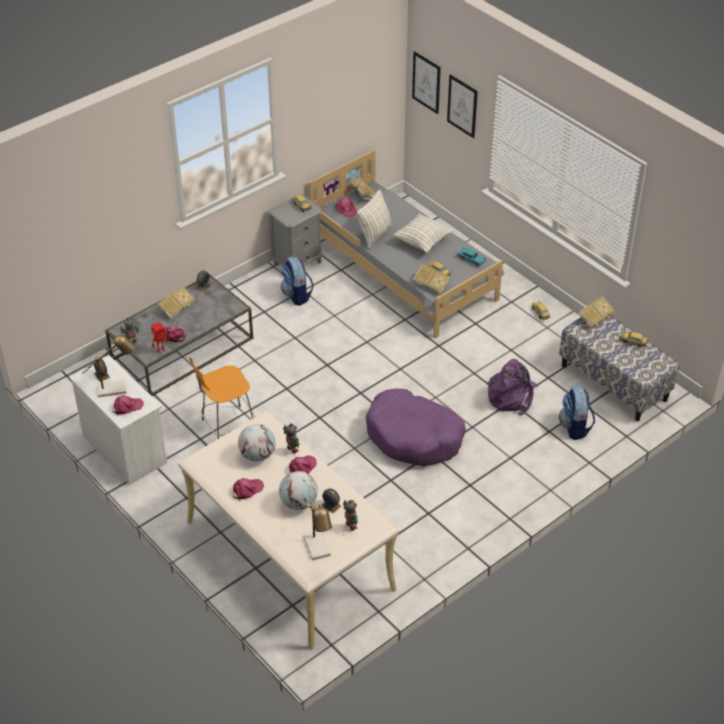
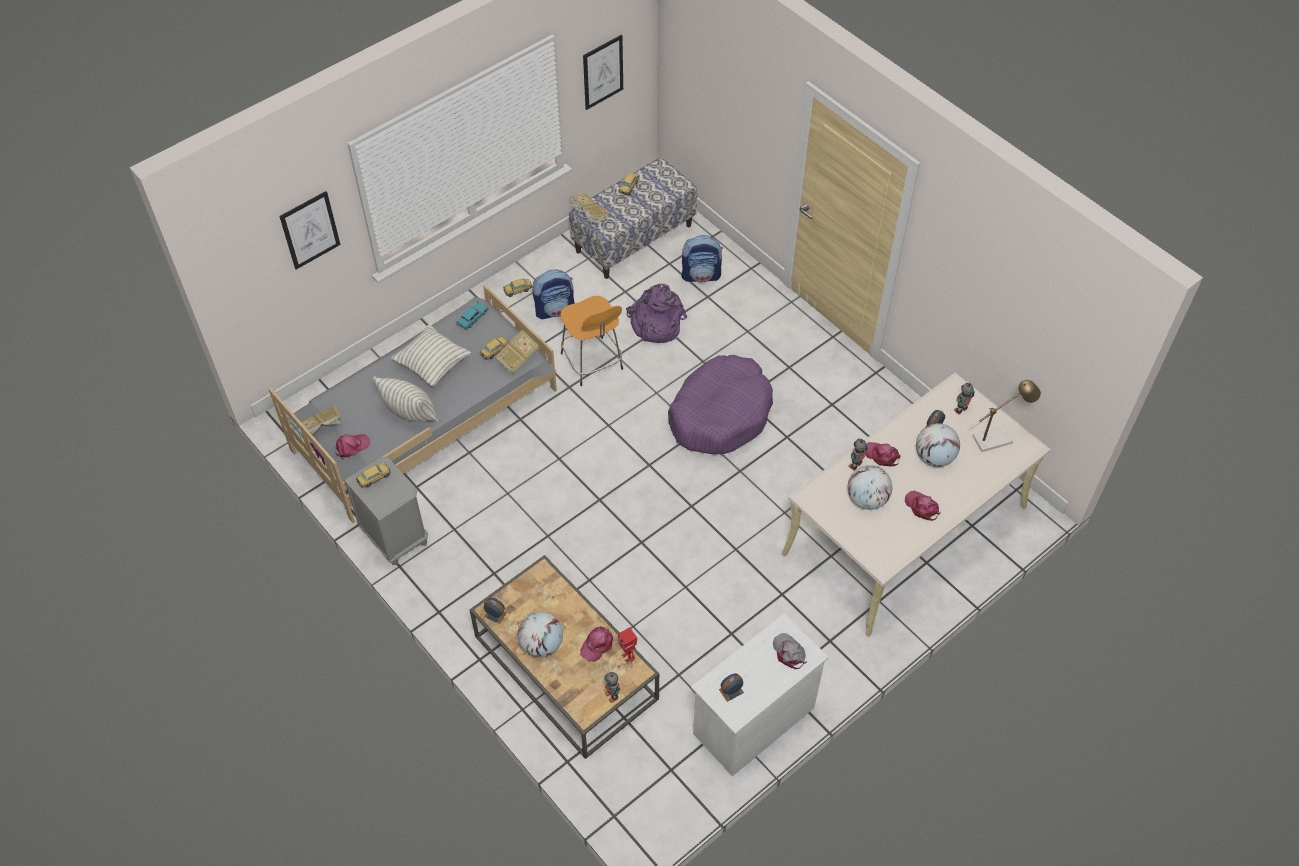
camera: 90 degrees left, 10 degrees up
(116, 388) = (755, 670): table lamp -> none
(127, 407) = (789, 652): pink cap -> grey cap
(176, 308) = (541, 645): book -> globe
(182, 350) = (566, 667): grey coffee table -> brown coffee table
(227, 427) = (709, 604): orange stool -> orange stool (592, 363)
(297, 295) = (464, 536): backpack -> backpack (555, 309)
(426, 82) = (246, 264): picture -> picture (603, 72)

